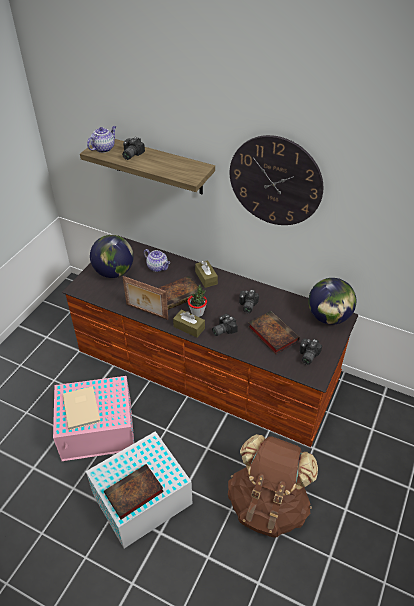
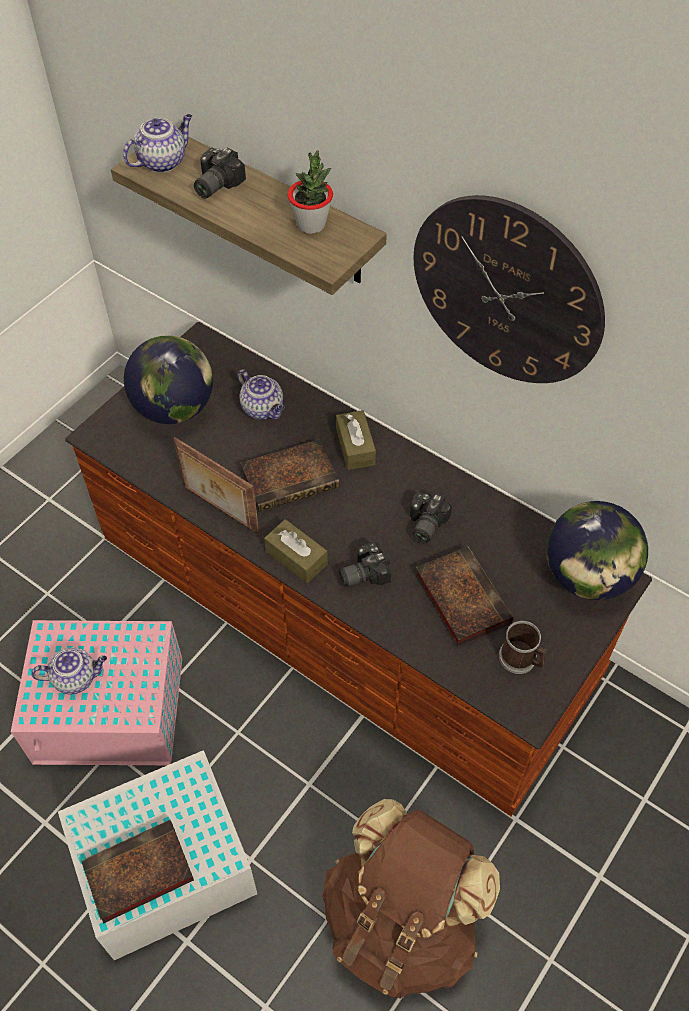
camera: 10 degrees right, 10 degrees up
(82, 408) = (76, 677): beige book -> teapot
(197, 313) = (320, 526): potted plant -> potted plant (311, 224)
(307, 355) = (521, 659): camera -> mug

